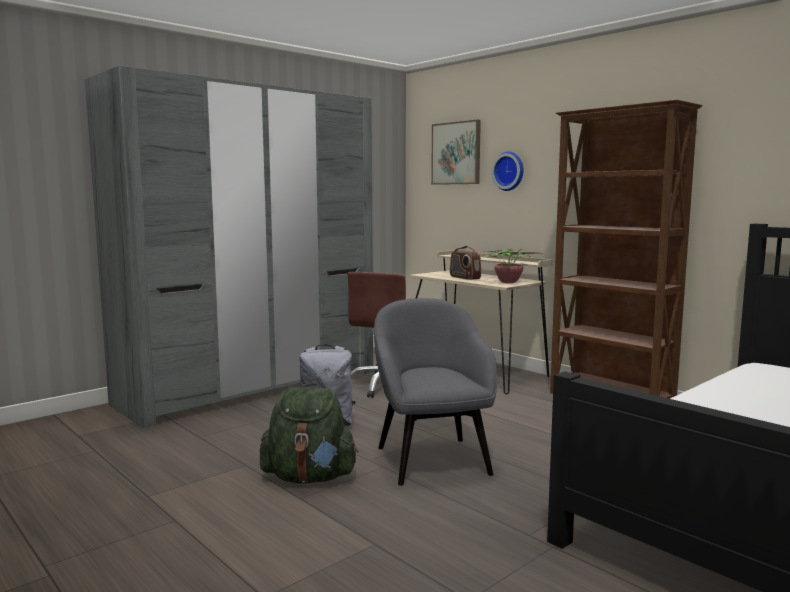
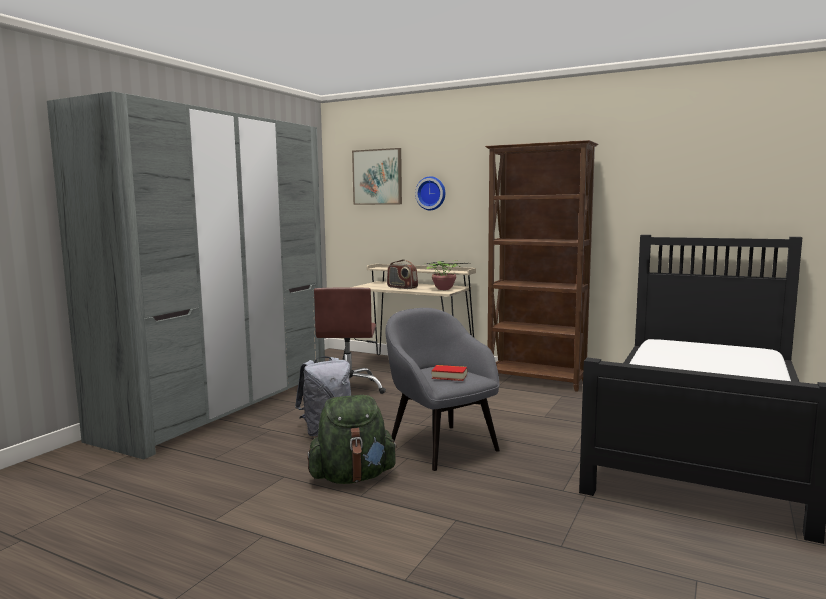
camera: 20 degrees left, 0 degrees up
(432, 379) = (449, 376): none -> book

